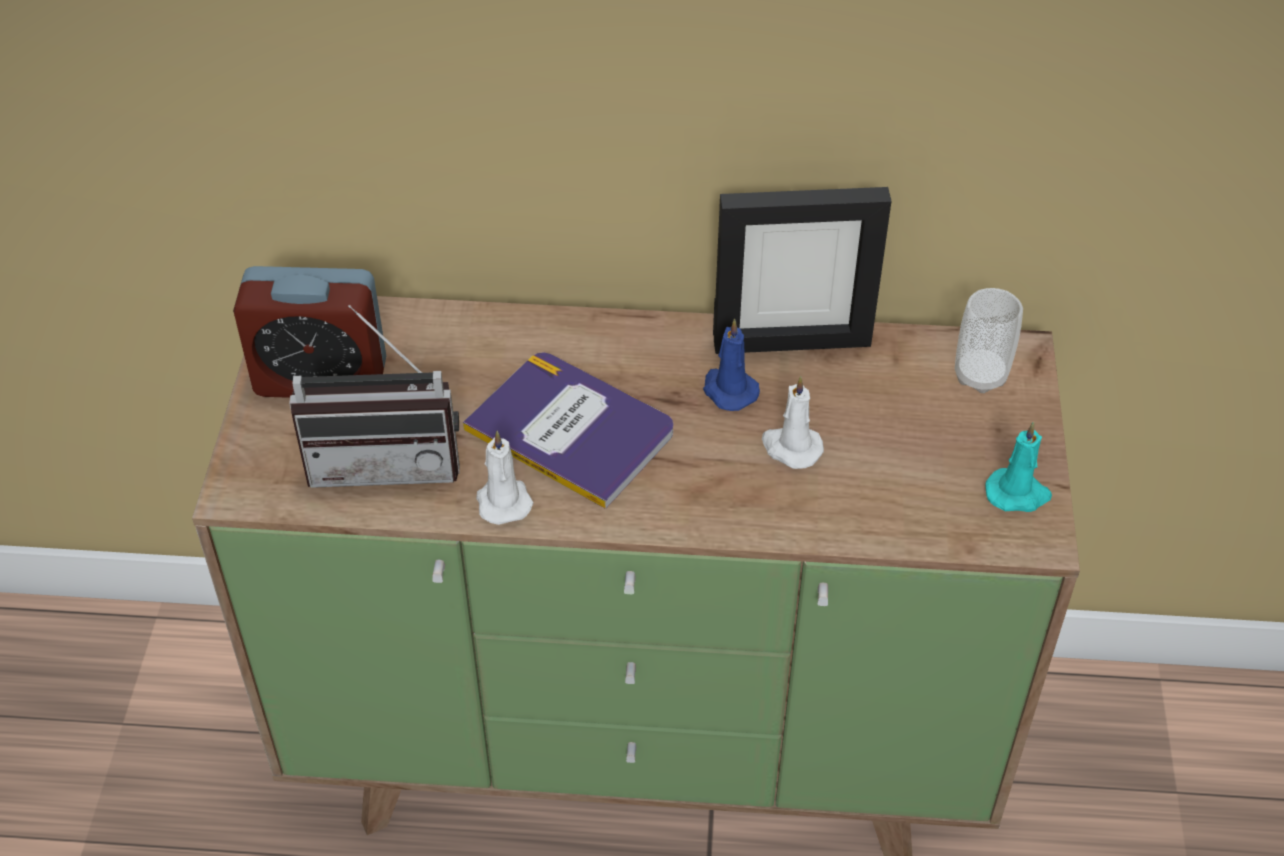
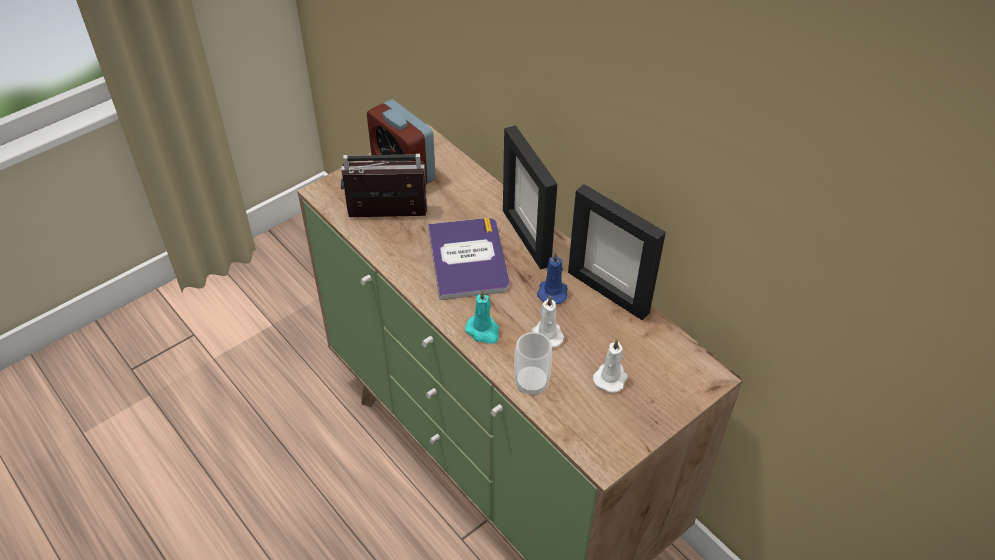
camera: 45 degrees right, 0 degrees up
(386, 460) = (386, 219): radio -> radio turned 135 degrees clockwise
(503, 500) = (406, 266): white candle -> white candle (611, 377)
(609, 345) = (528, 237): none -> picture frame
(980, 375) = (677, 371): cup -> cup (531, 383)
(1018, 494) = (621, 435): turquoise candle -> turquoise candle (483, 331)

